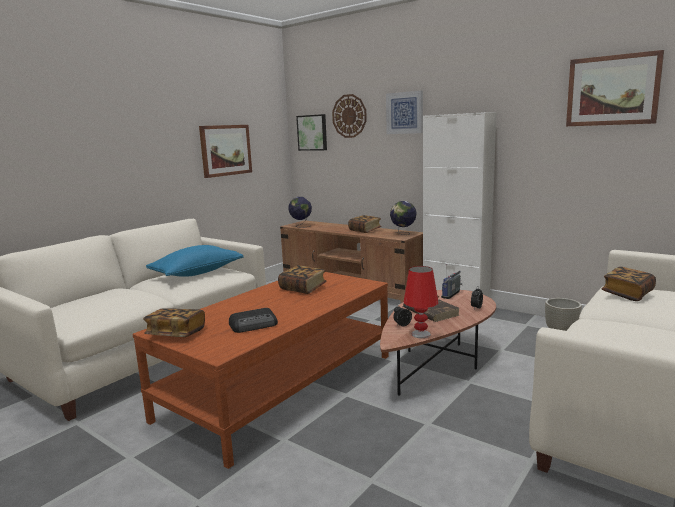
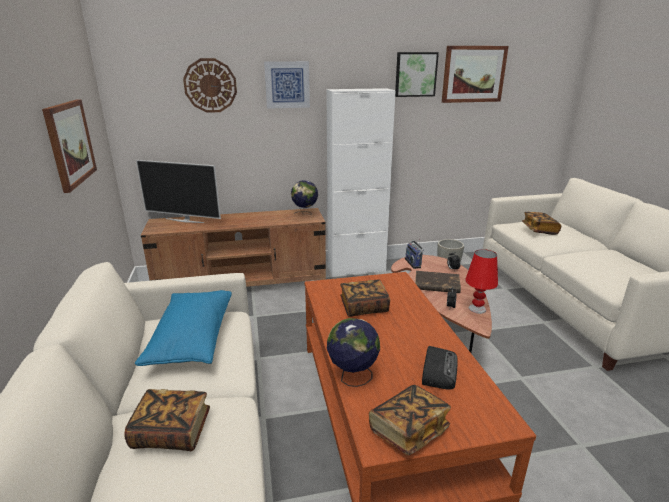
camera: 50 degrees left, 10 degrees up
(301, 226) = (169, 228): globe -> globe (352, 378)
(312, 132) = (150, 105): picture -> picture (415, 74)
(319, 224) = (185, 220): none -> television
(365, 230) = (259, 218): book -> book (172, 432)

